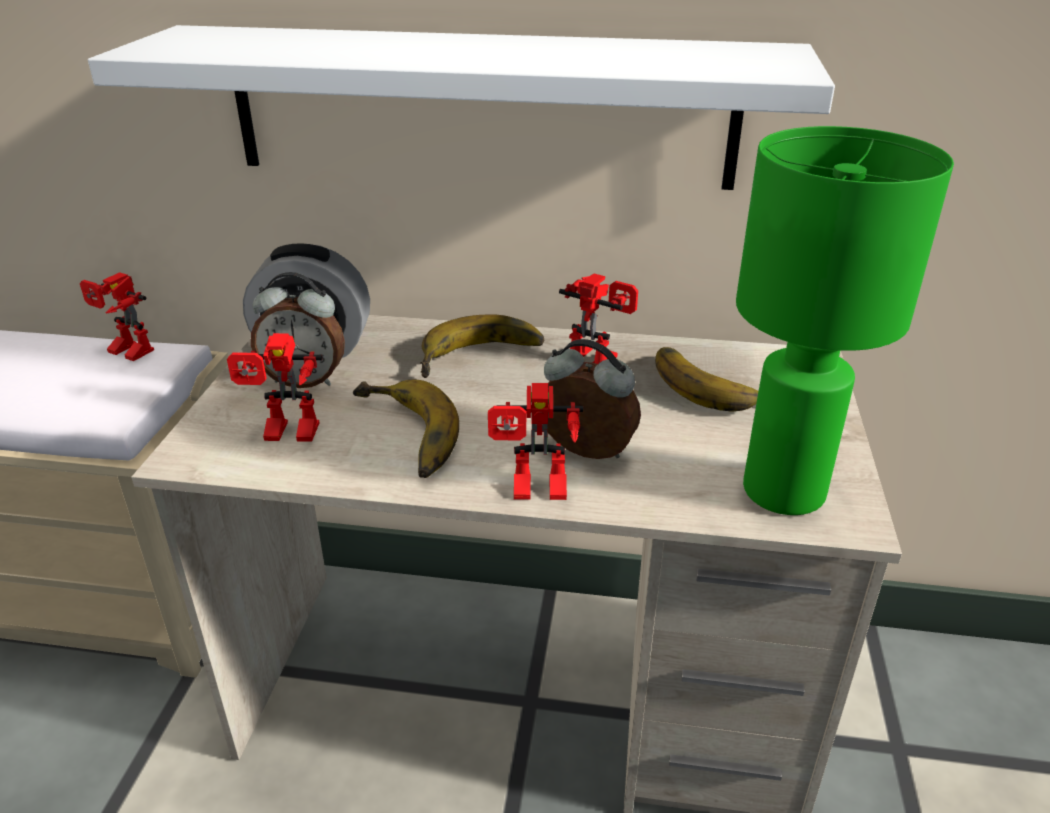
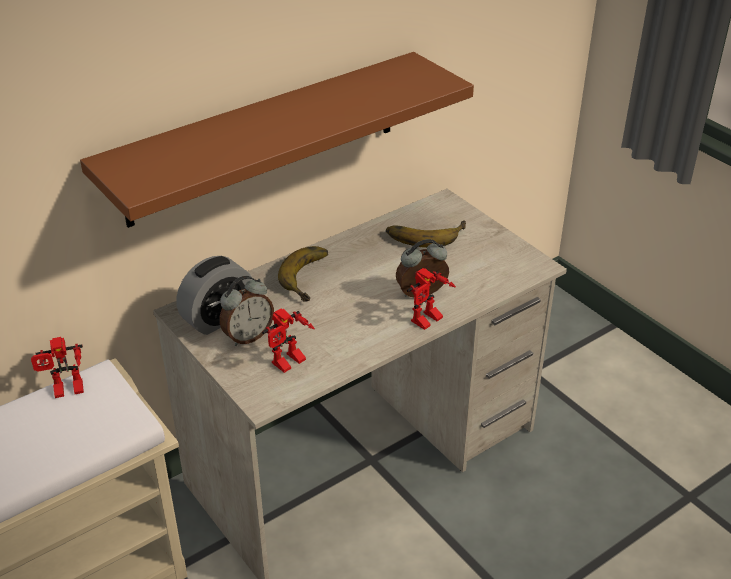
camera: 45 degrees left, 5 degrees up
(400, 436) = (339, 334): banana -> none
(480, 107) = (264, 138): white shelf -> brown shelf
(598, 355) = (358, 246): toy robot -> none
(782, 490) = (506, 267): green table lamp -> none

